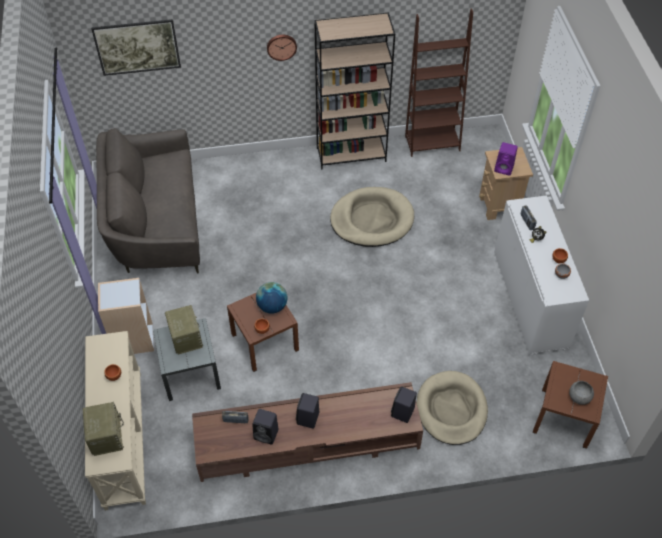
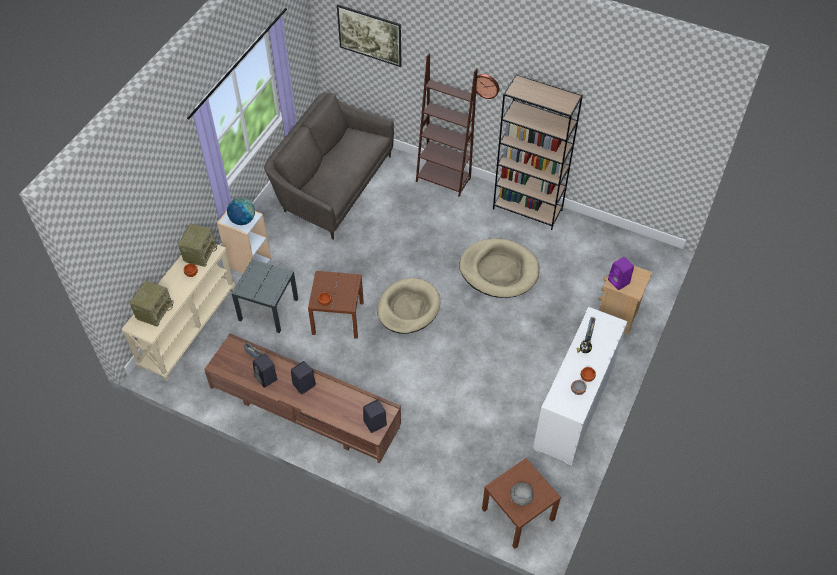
camera: 35 degrees right, 0 degrees up
(185, 337) = (268, 277): radio -> radio (200, 253)
(272, 306) = (346, 289): globe -> globe (242, 220)
(432, 143) = (605, 234): brown bookcase -> brown bookcase (443, 179)
(451, 409) = (433, 451): beige dog bed -> beige dog bed (408, 308)

